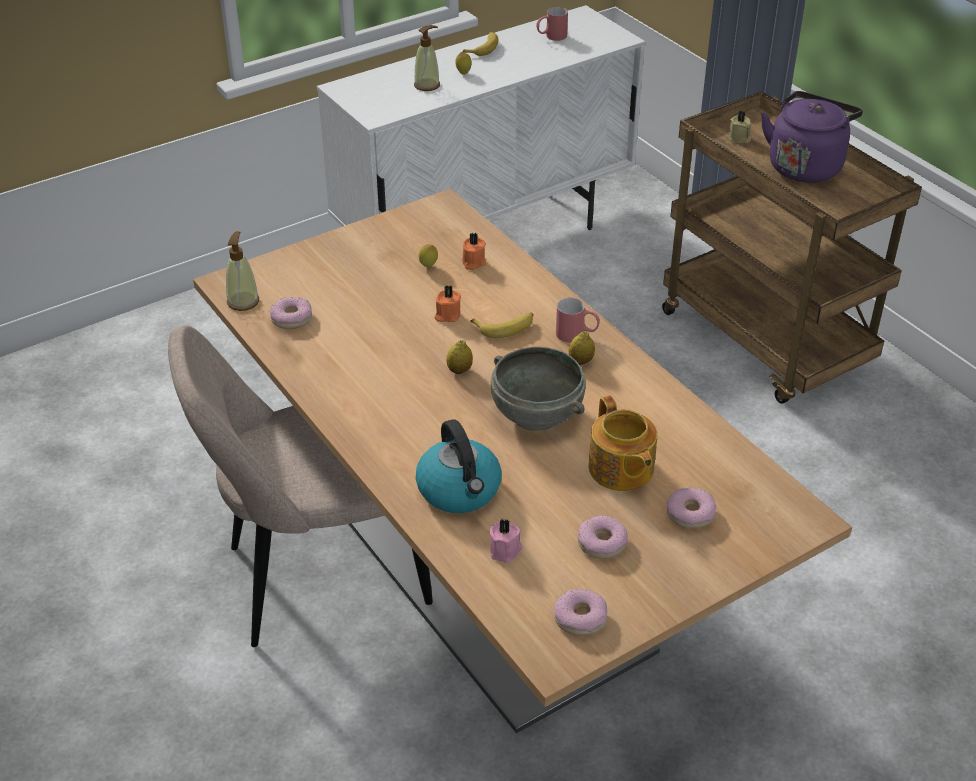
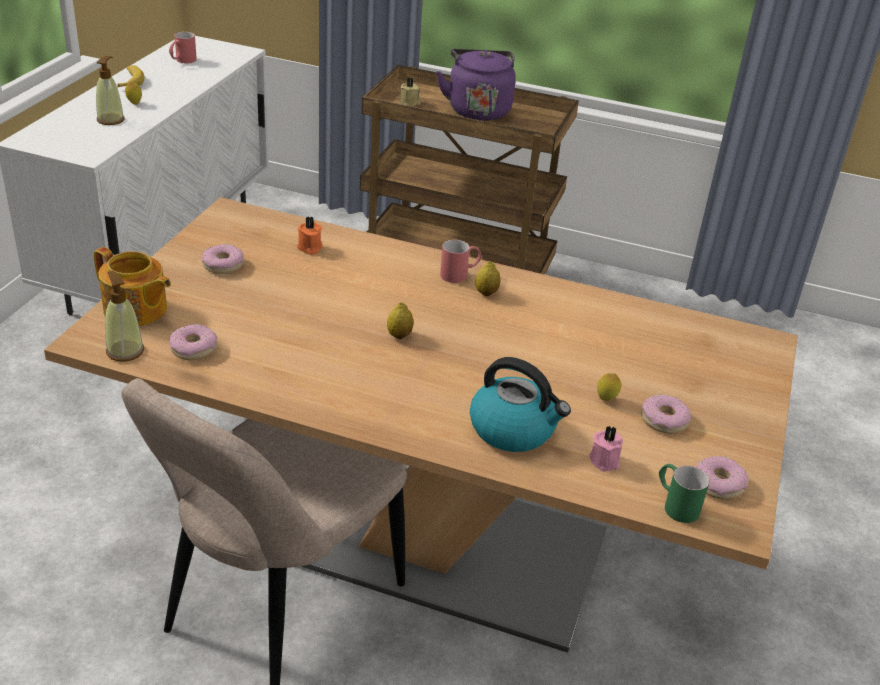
camera: 40 degrees left, 5 degrees down
(428, 266) = (274, 263): lemon -> lemon (606, 399)
(447, 315) = (337, 296): orange candle -> none
(505, 327) = (397, 289): banana -> none
(519, 614) = (675, 504): none -> green mug
(535, 414) = (500, 345): grey bowl -> none
(621, 469) = (611, 360): teapot -> teapot (136, 310)
(690, 513) = (694, 371): donut -> donut (223, 265)

